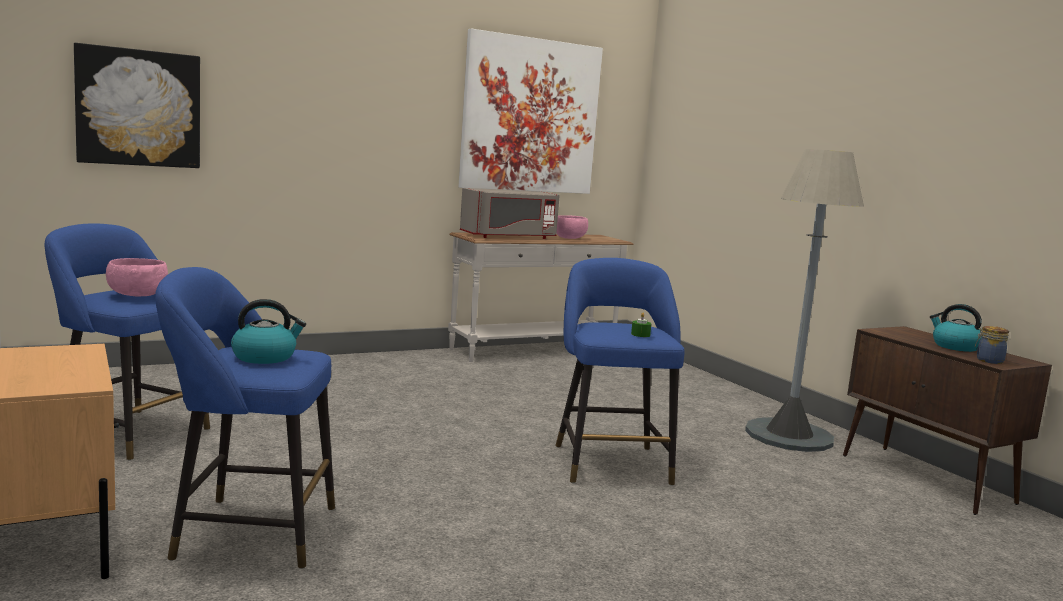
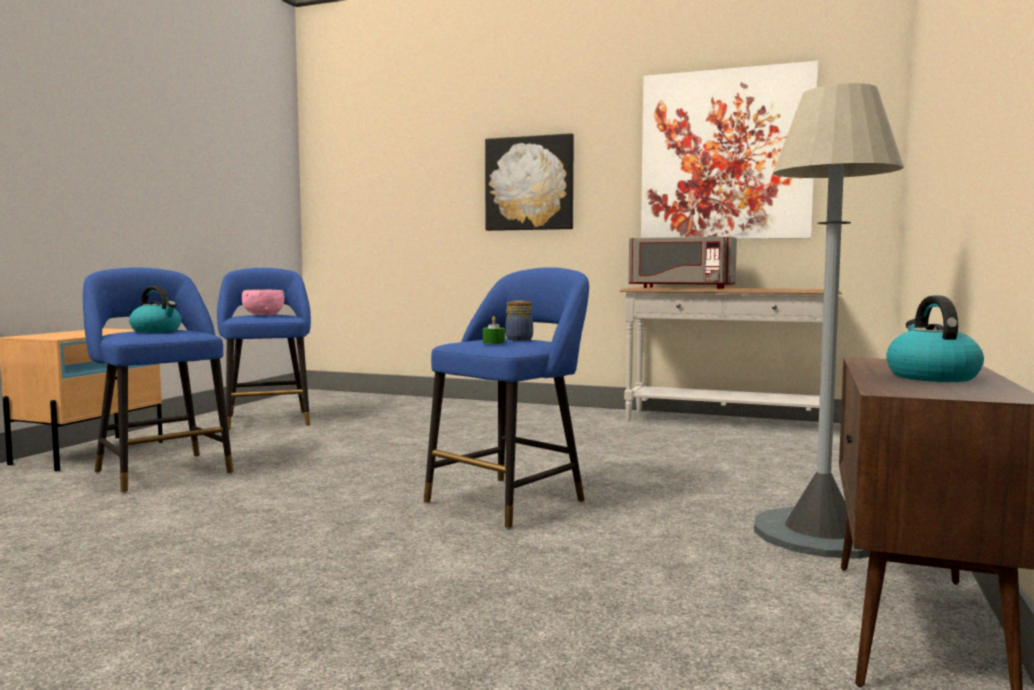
camera: 50 degrees right, 5 degrees down
(139, 108) = (378, 194): picture -> picture (529, 183)
(569, 238) = (758, 289): pink bowl -> none
(988, 361) = (897, 388): jar -> jar (519, 339)

